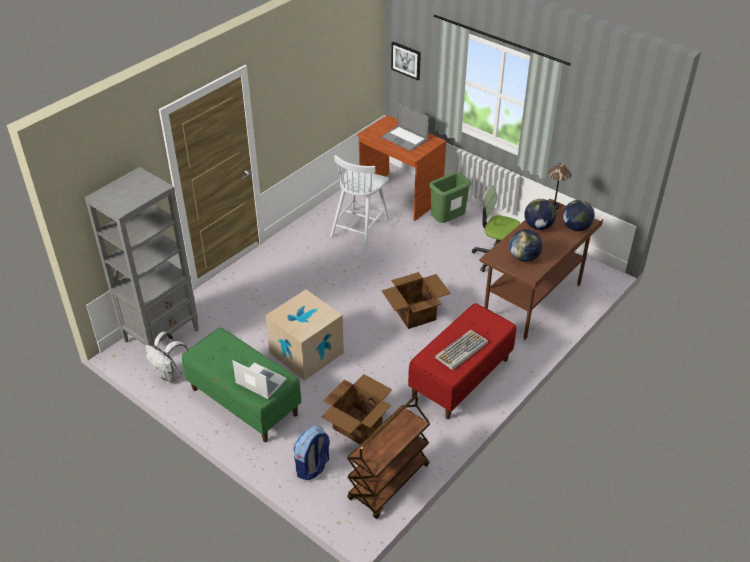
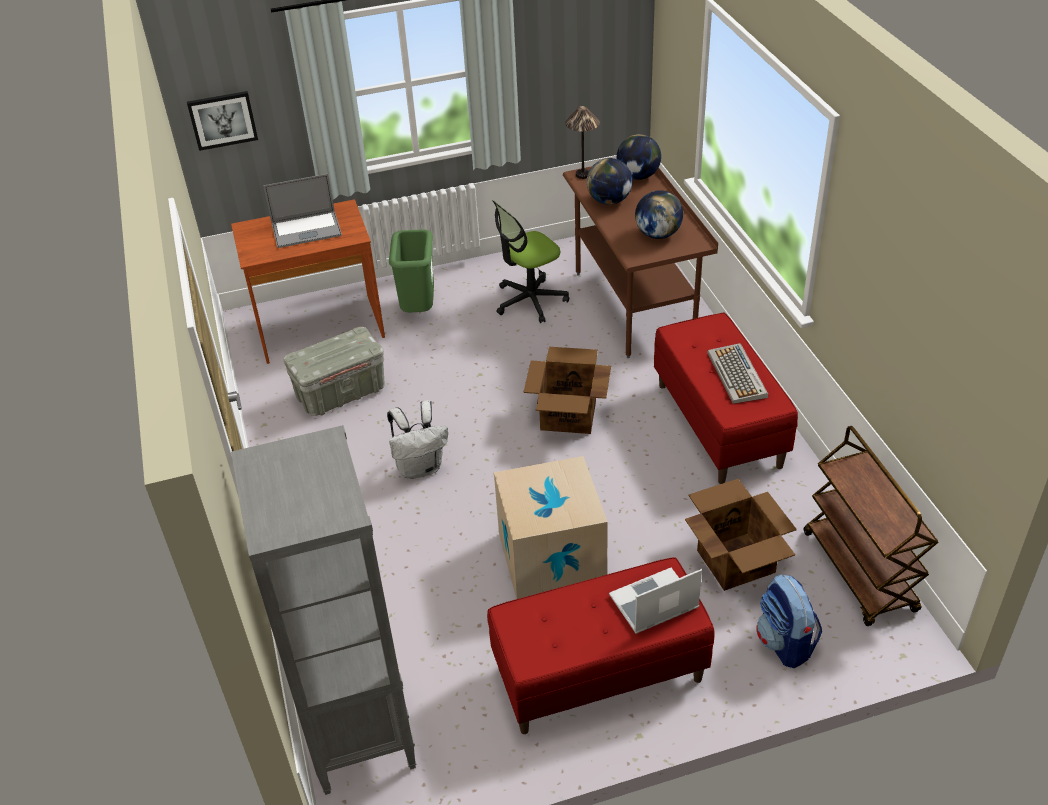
camera: 55 degrees left, 0 degrees up
(170, 375) = (465, 754): white backpack -> white backpack (420, 467)
(244, 402) = (599, 675): green bench -> red bench
(360, 227) = (340, 393): white chair -> grey storage box

